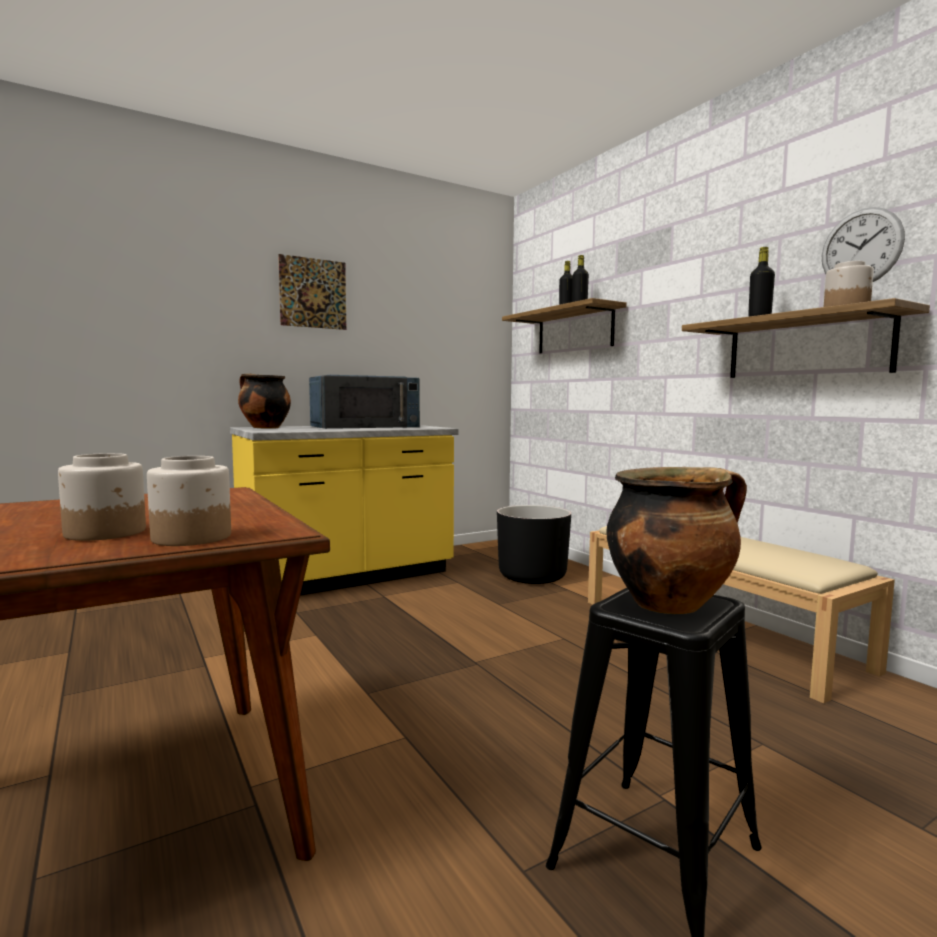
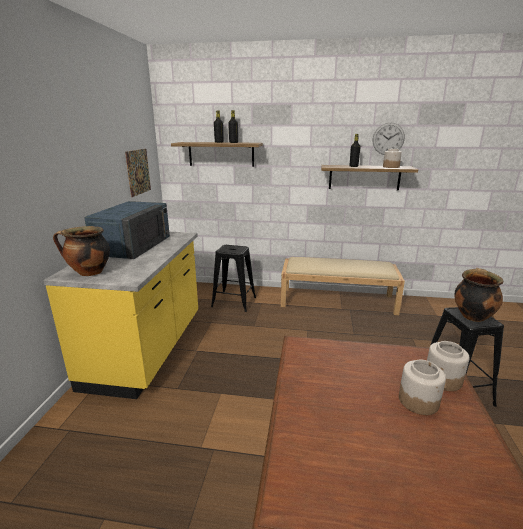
camera: 50 degrees left, 15 degrees up
(313, 293) = (65, 141): picture -> picture (138, 172)
(532, 576) = (233, 302): black planter -> black stool

